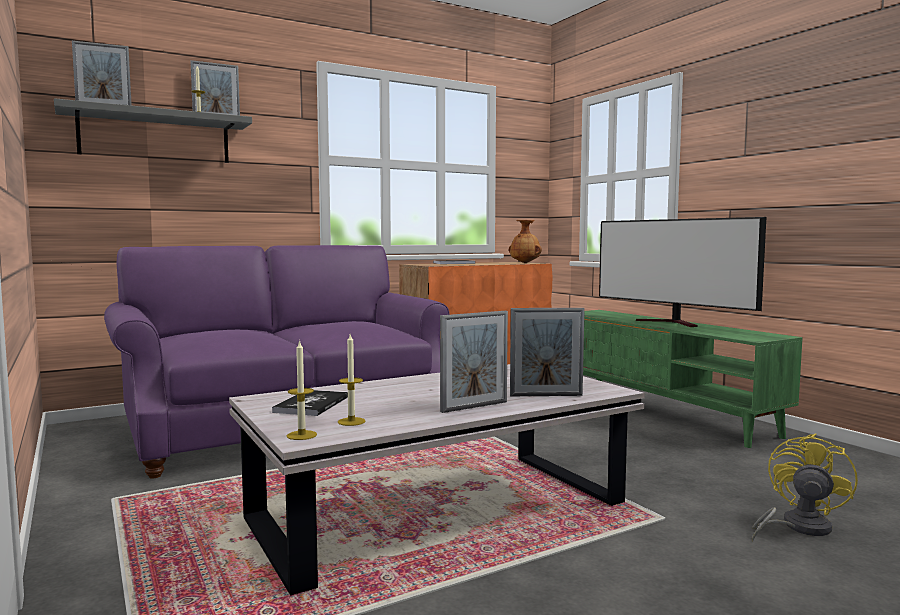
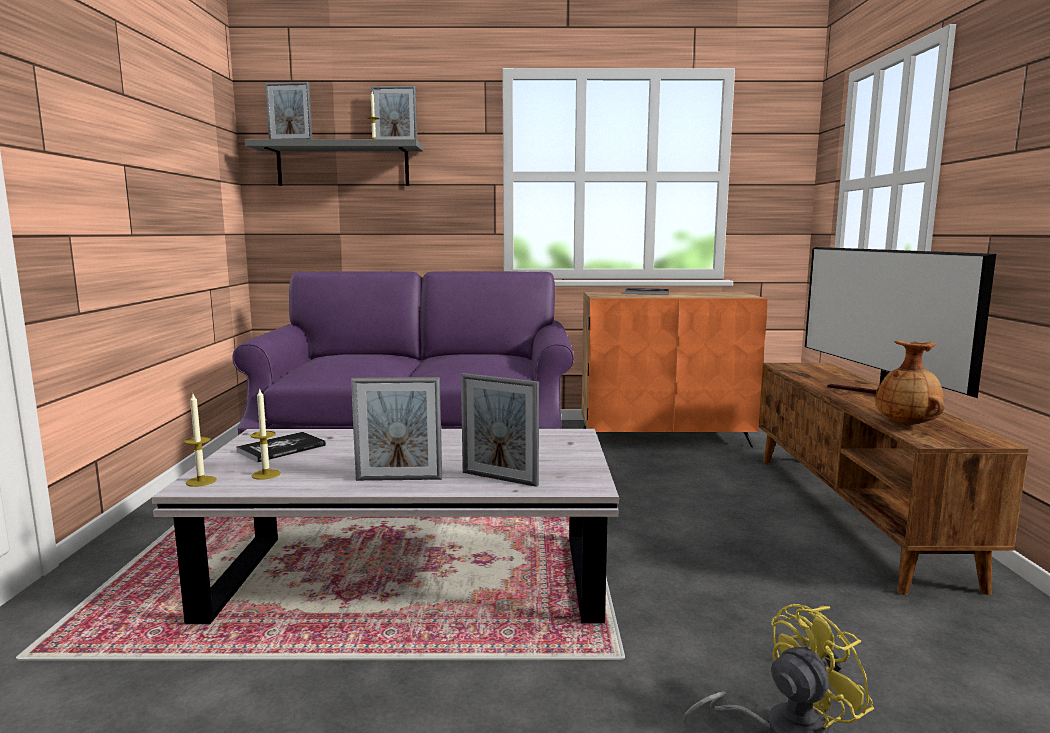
camera: 30 degrees right, 5 degrees up
(525, 263) = (734, 296): brown vase -> brown vase (907, 425)
(662, 411) = (853, 513): green tv stand -> brown tv stand

